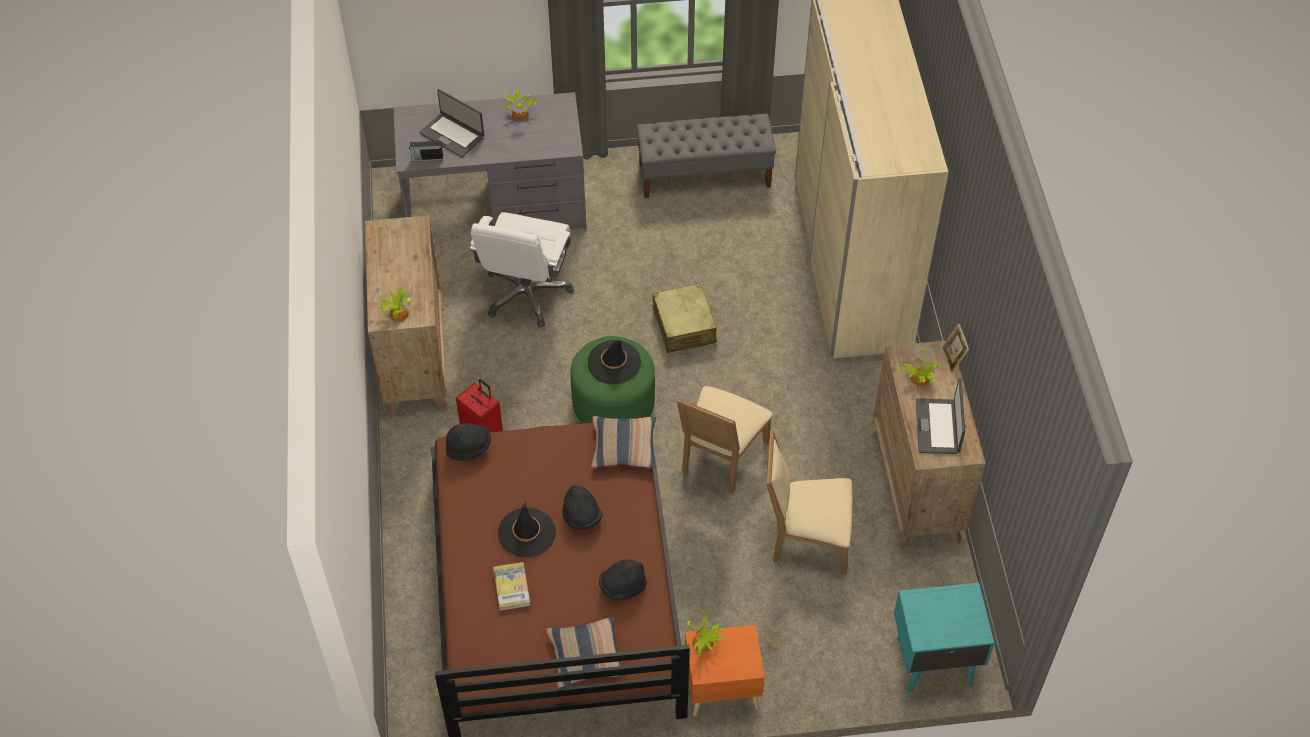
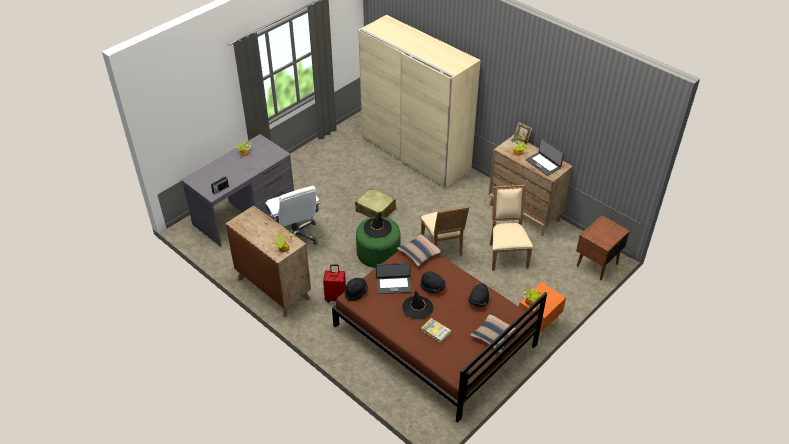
camera: 40 degrees left, 10 degrees down
(452, 135) = (222, 175): laptop -> laptop (393, 285)
(705, 175) = (323, 154): grey bench -> none
(805, 539) = (506, 254): beige chair -> beige chair turned 120 degrees clockwise
(932, 661) = (596, 265): turquoise nightstand -> brown nightstand

